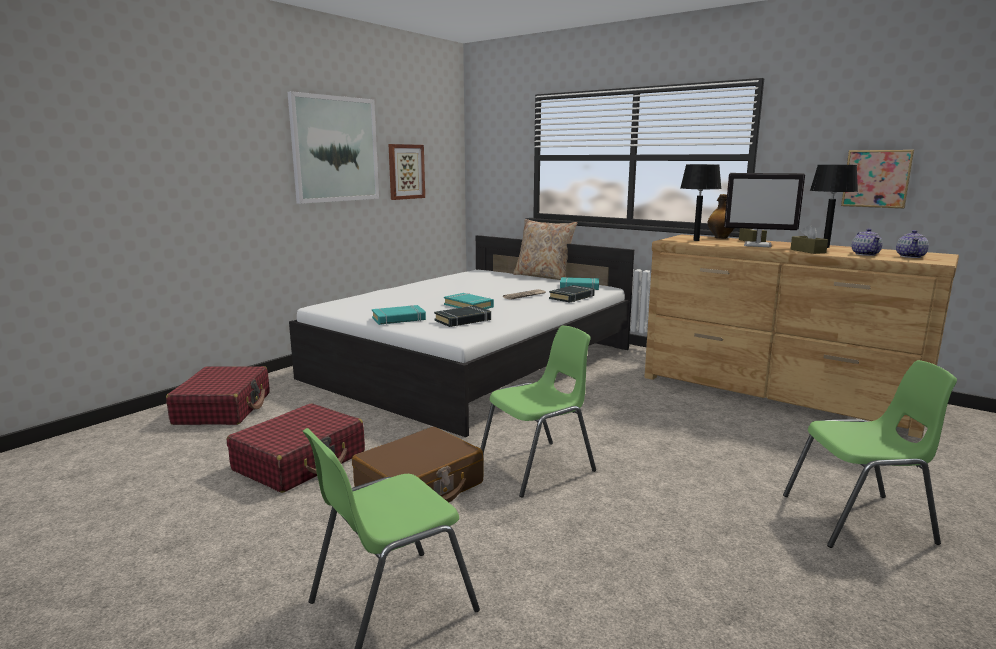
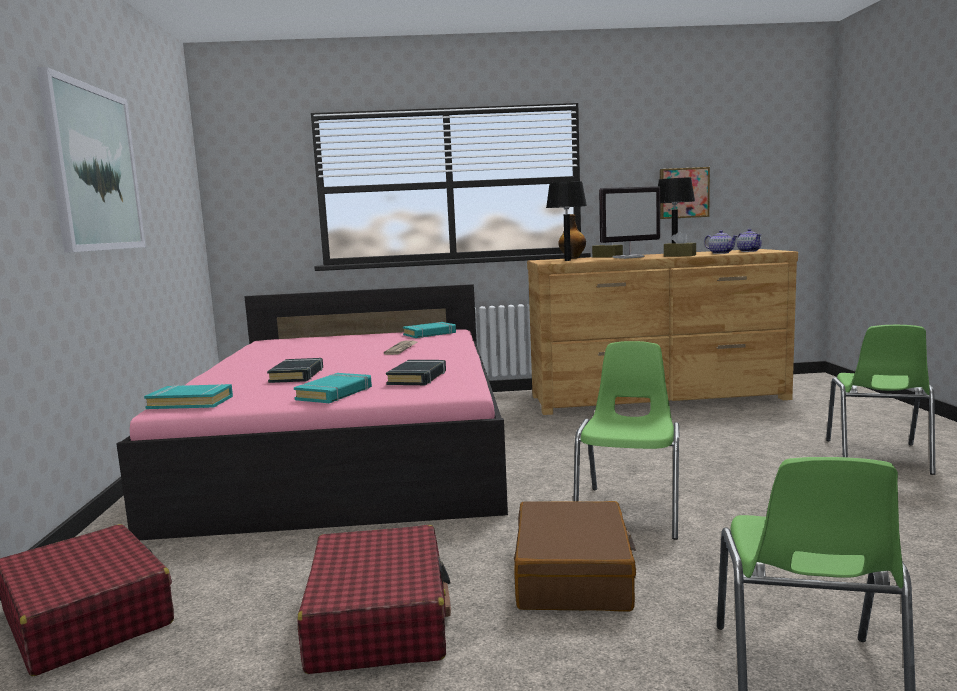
camera: 40 degrees left, 5 degrees down
(406, 171) = (159, 210): picture -> none
(469, 306) = (375, 367): turquoise book -> turquoise book (191, 402)
(473, 363) = (350, 450): white bed -> pink bed
(543, 276) = (359, 333): beige pillow -> none
(572, 297) = (453, 341): black book -> black book (297, 375)
(860, 520) = (877, 457): green chair -> green chair turned 150 degrees clockwise

